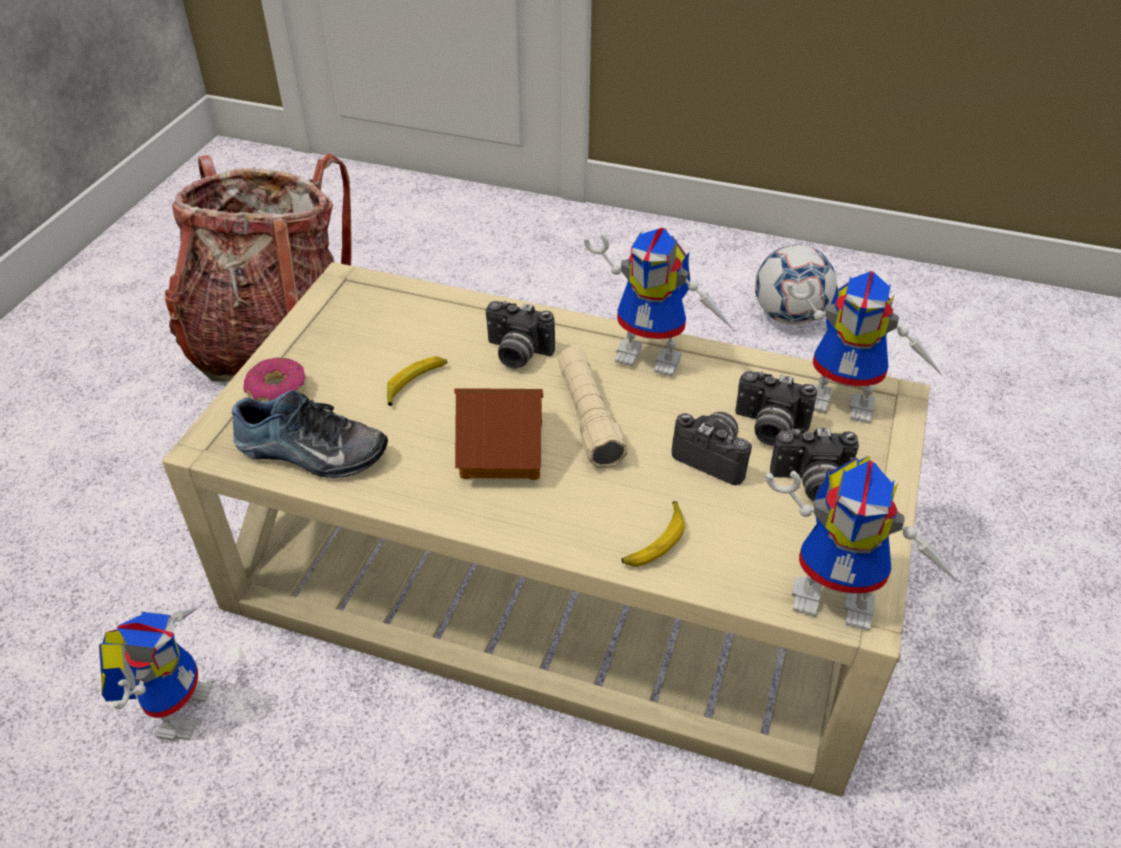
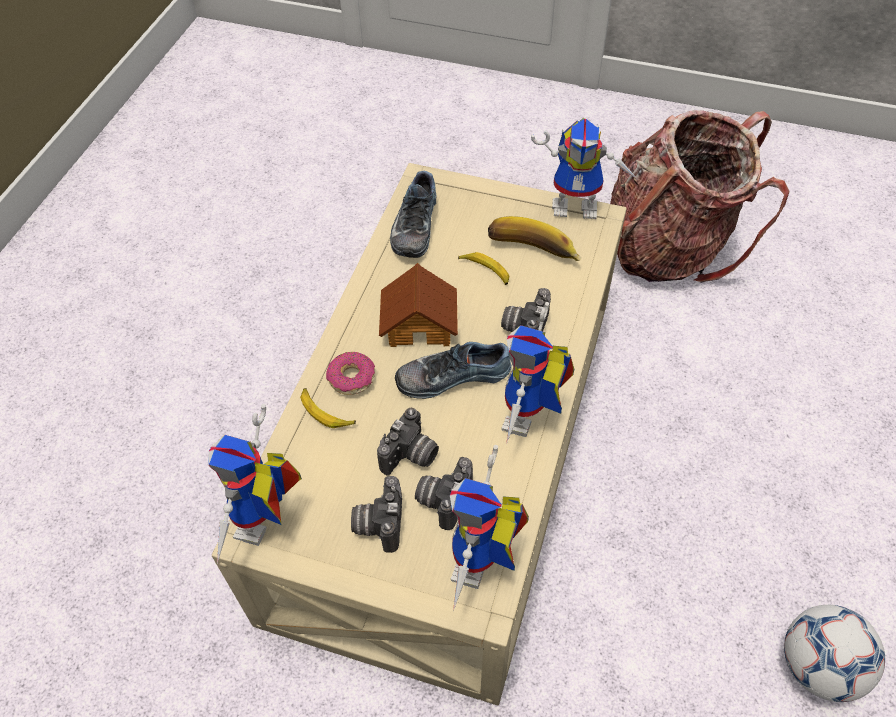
camera: 90 degrees right, 10 degrees up
(177, 705) = (349, 260): toy robot -> toy robot (578, 205)
(277, 390) = (473, 201): donut -> donut (351, 378)
(393, 342) = (531, 254): none -> banana
(588, 418) = (452, 375): beige flashlight -> shoe

